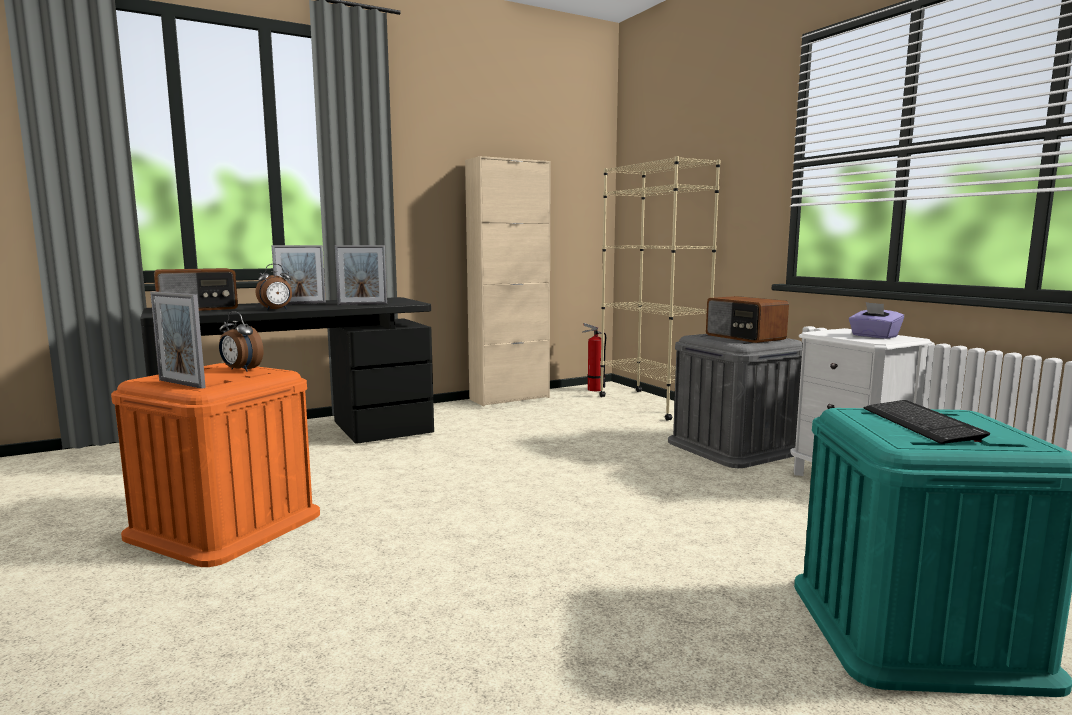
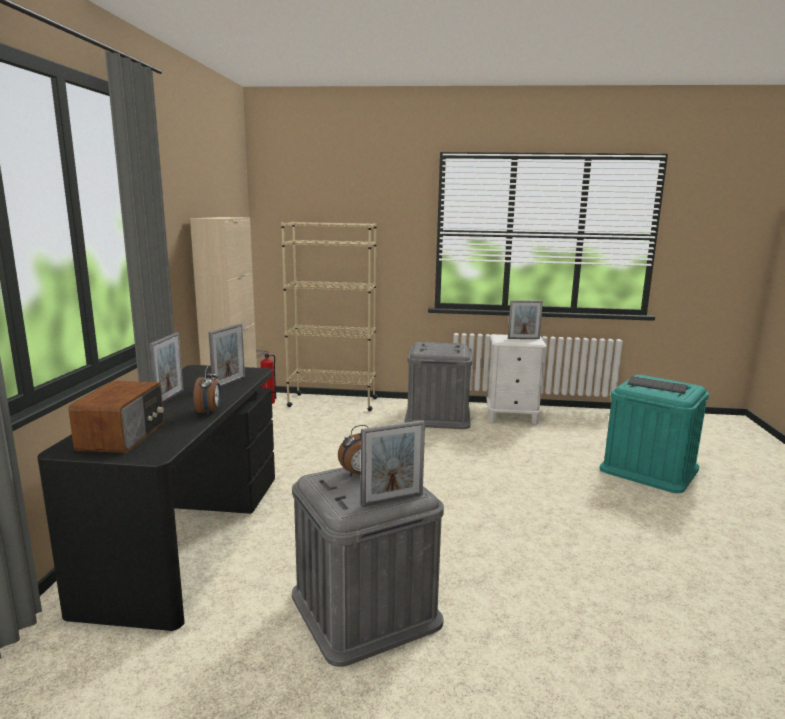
camera: 55 degrees left, 5 degrees up
(225, 525) = (365, 608): orange storage box -> grey storage box
(744, 337) = (443, 347): radio -> none
(874, 336) = (523, 338): purple tissue box -> picture frame

